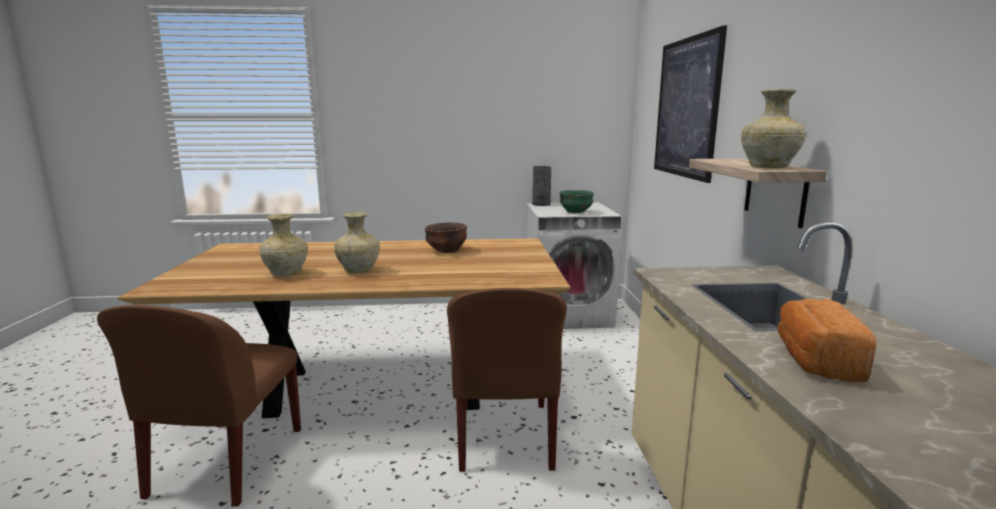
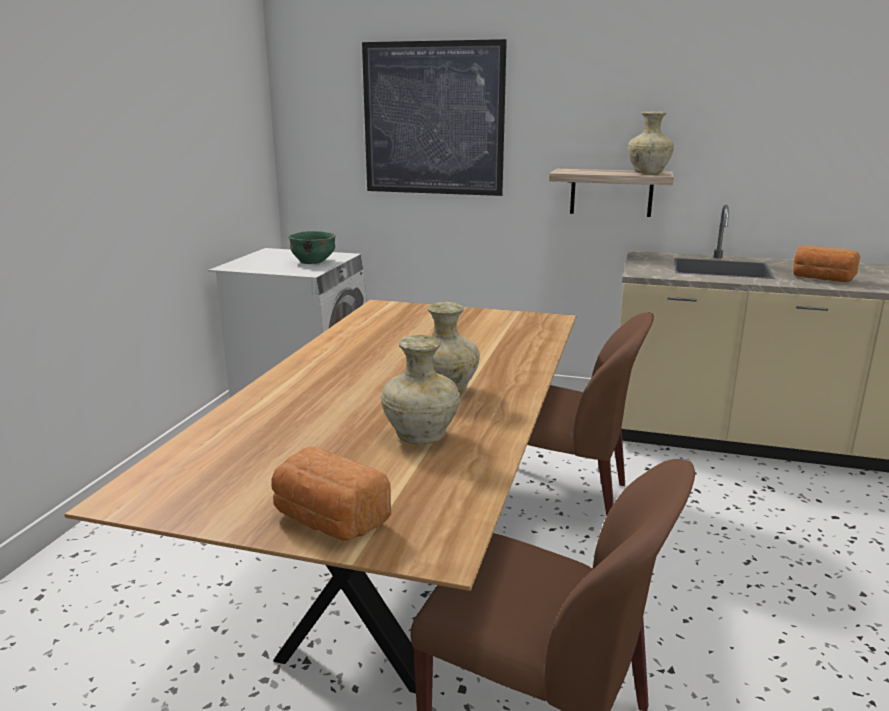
camera: 70 degrees left, 5 degrees up
(193, 271) = (328, 520): none -> bread
(447, 251) = (388, 341): brown bowl -> none
(541, 204) = (233, 266): grey vase -> none

